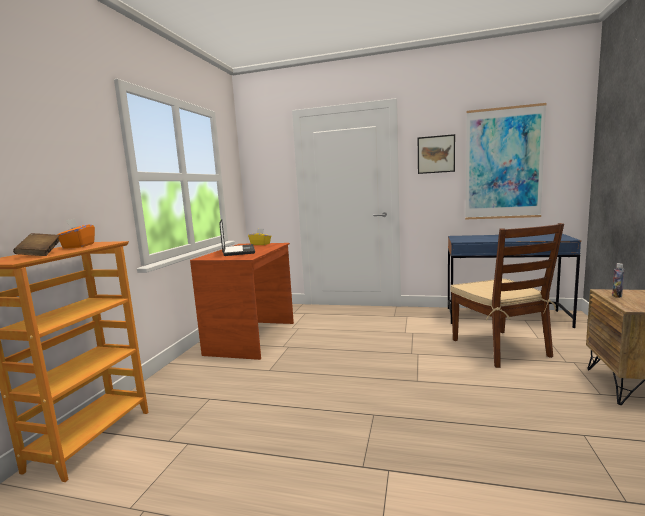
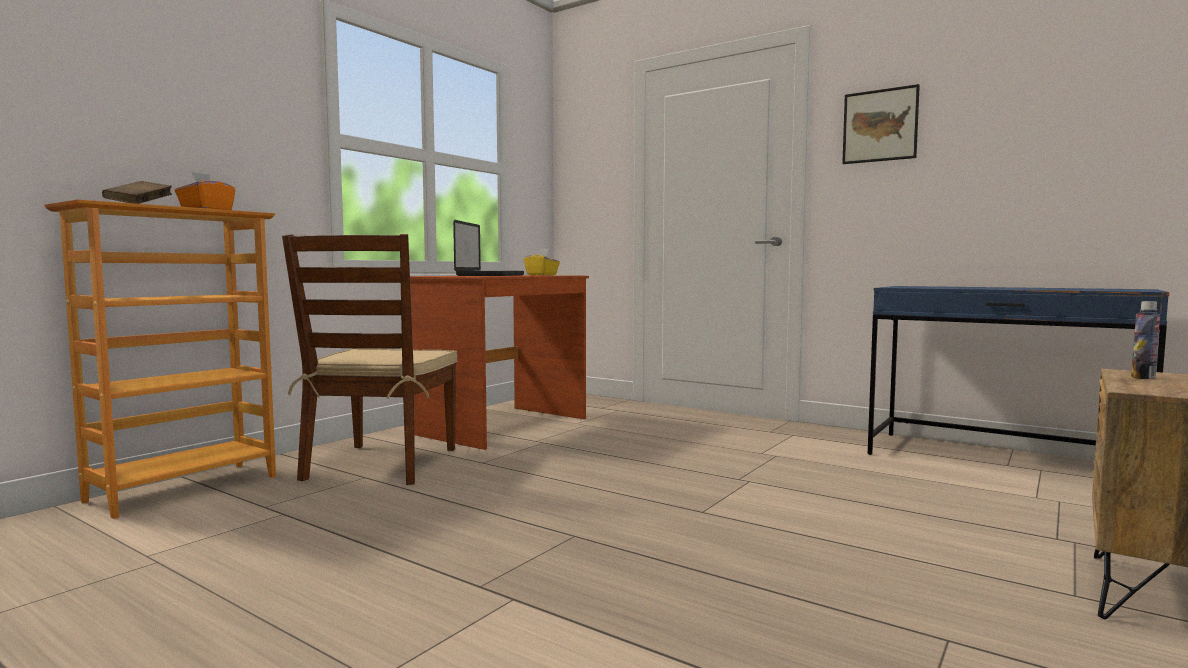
camera: 20 degrees right, 5 degrees down
(500, 348) = (928, 498): brown chair -> brown chair (381, 464)
(503, 164) = (1021, 139): picture -> none

